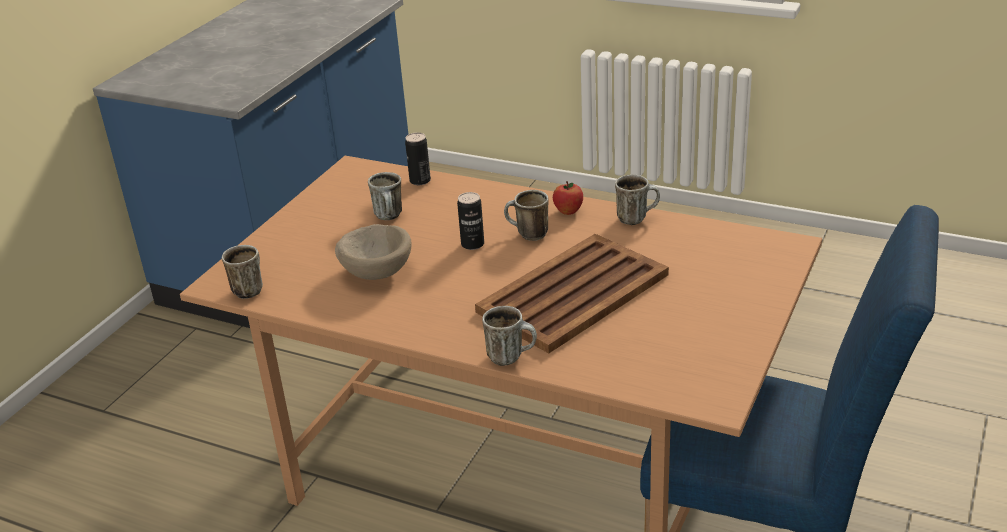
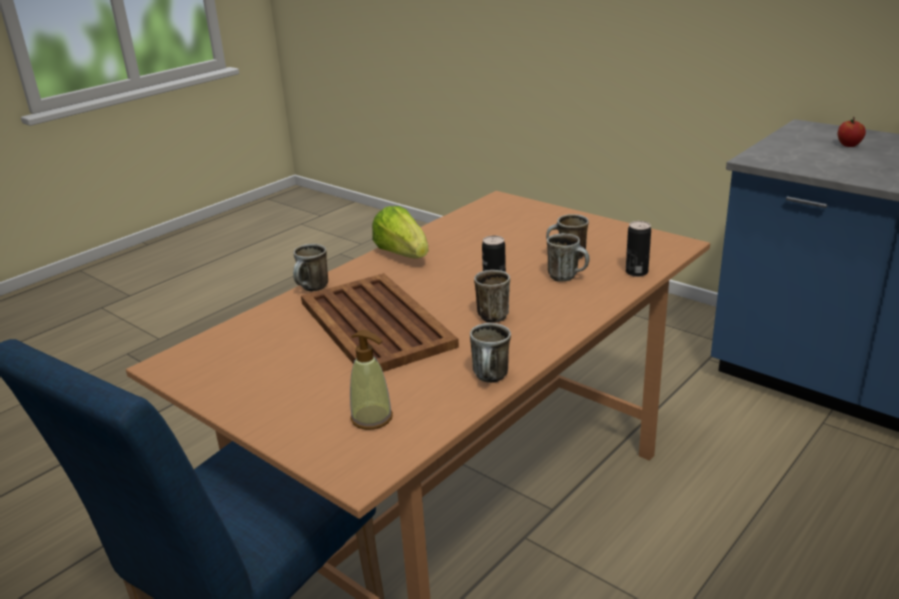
camera: 105 degrees right, 5 degrees down
(249, 288) = (485, 208): mug -> mug (568, 277)
(377, 271) = (477, 248): beige bowl -> none
(401, 317) = (403, 254): none -> lettuce
(568, 211) = (530, 341): apple -> apple (849, 145)
(722, 257) = (372, 418): none -> soap dispenser

